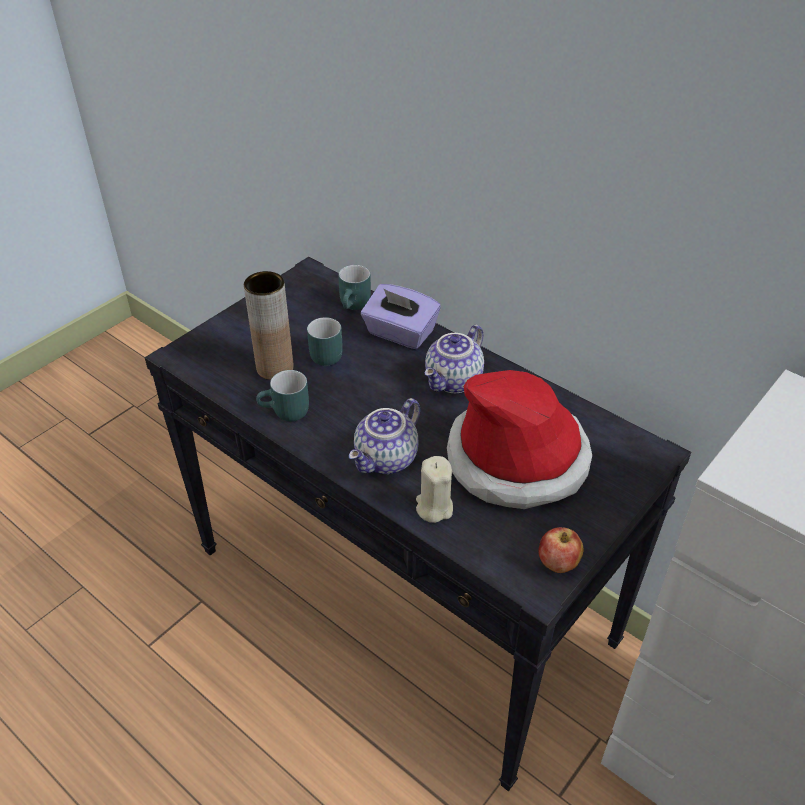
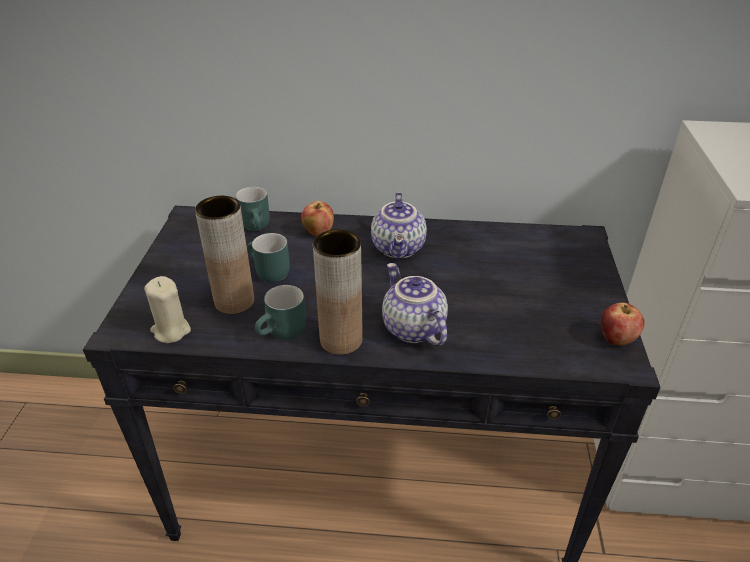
camera: 35 degrees left, 5 degrees down
(322, 441) = (341, 340): none -> brown vase
(387, 460) = (412, 328): teapot -> teapot turned 150 degrees clockwise
(400, 333) = (318, 232): purple tissue box -> apple
(434, 507) = (487, 346): beige candle -> beige candle (171, 331)
(517, 458) = (505, 281): hat -> none

